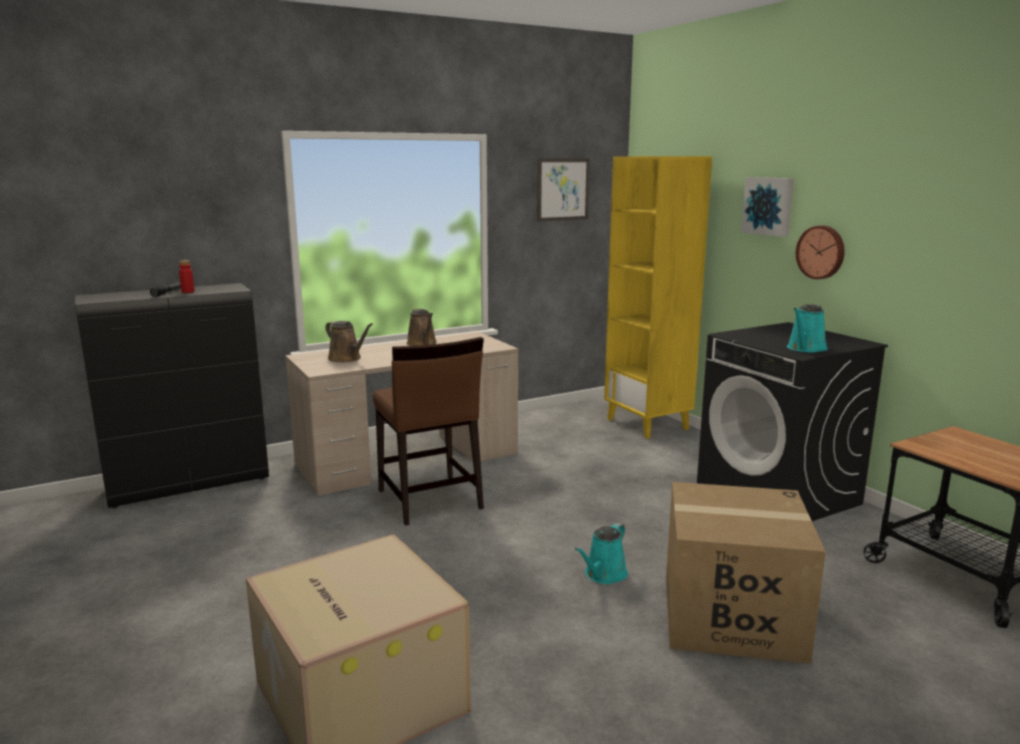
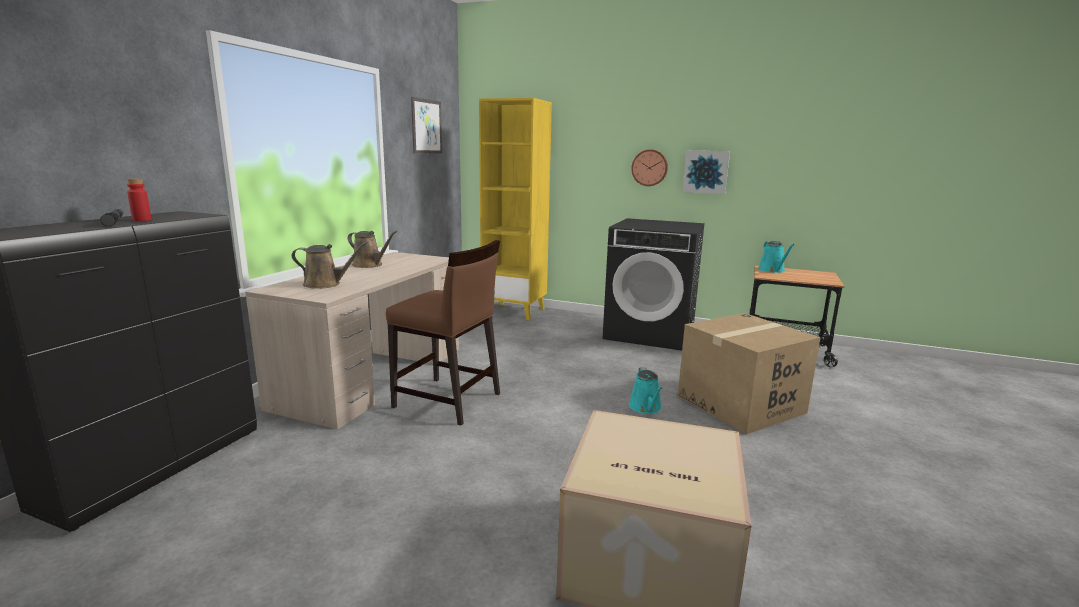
camera: 40 degrees left, 0 degrees up
(768, 206) = (603, 138): picture -> picture (706, 171)
(805, 349) = (679, 228): turquoise watering can -> turquoise watering can (772, 270)

